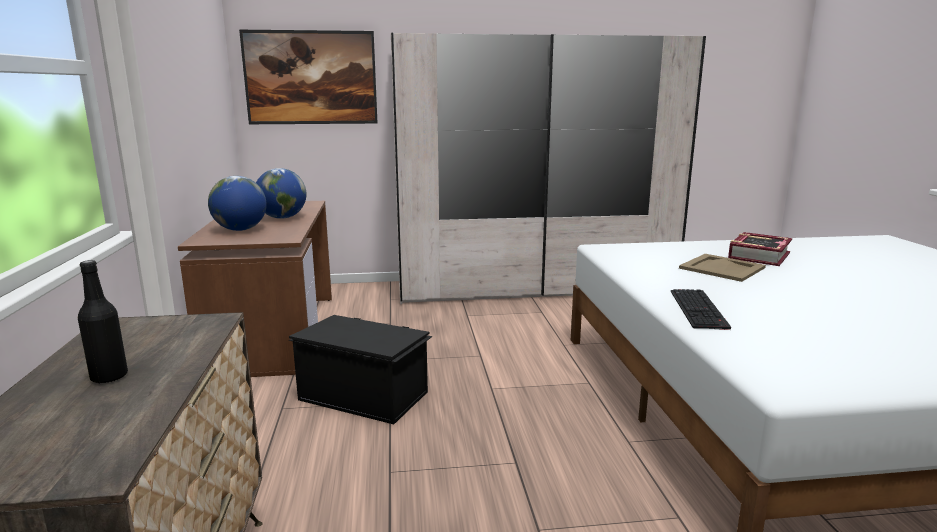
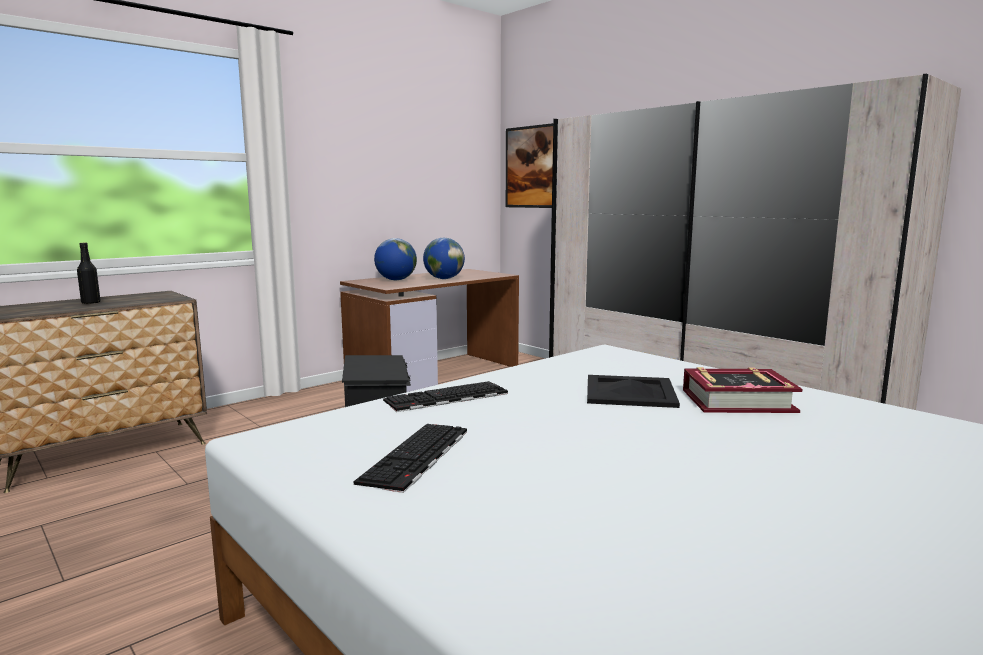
camera: 55 degrees right, 5 degrees down
(721, 268) = (629, 391): beige tray -> black tray
(848, 343) = (417, 457): none -> keyboard

